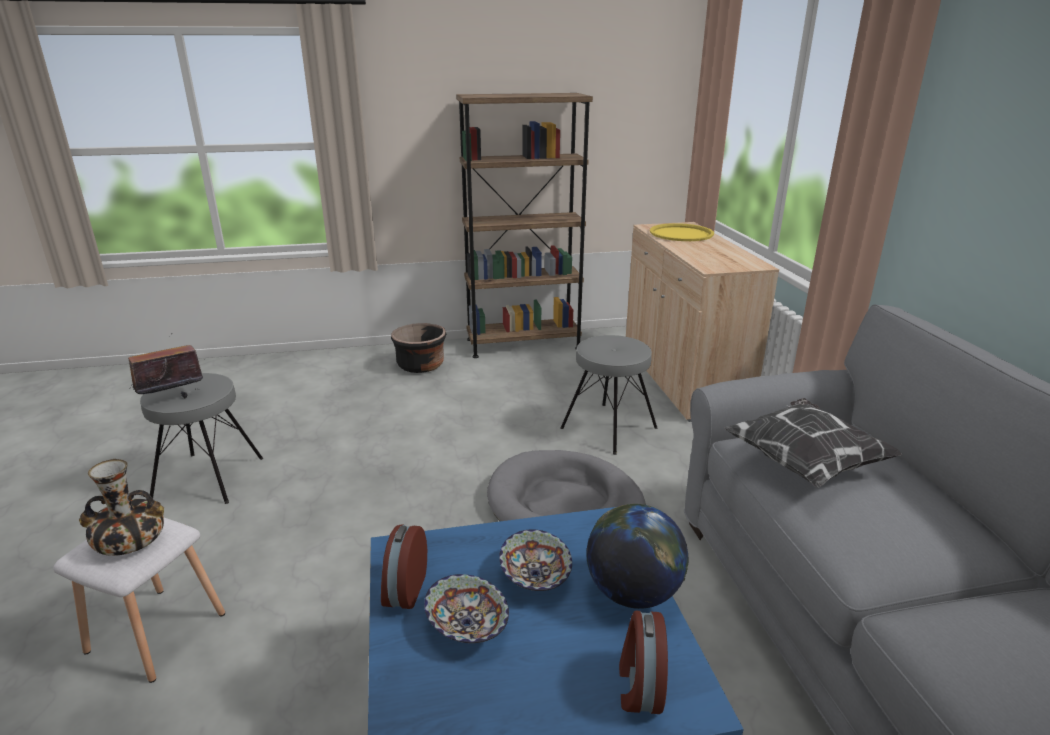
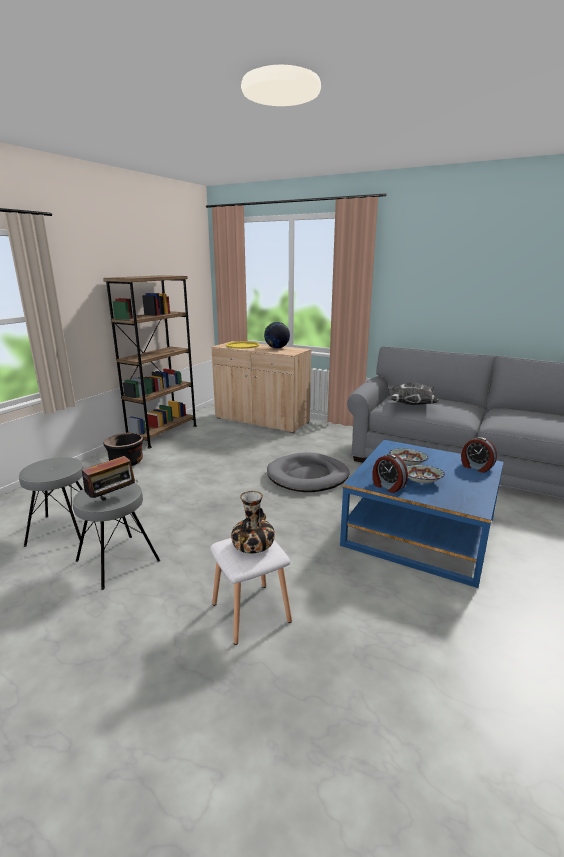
camera: 50 degrees left, 5 degrees down
(172, 399) = (113, 499): radio -> radio turned 135 degrees counterclockwise
(609, 428) = (271, 447): grey stool -> grey stool (63, 529)
(633, 593) = (433, 454): globe -> globe (277, 348)

